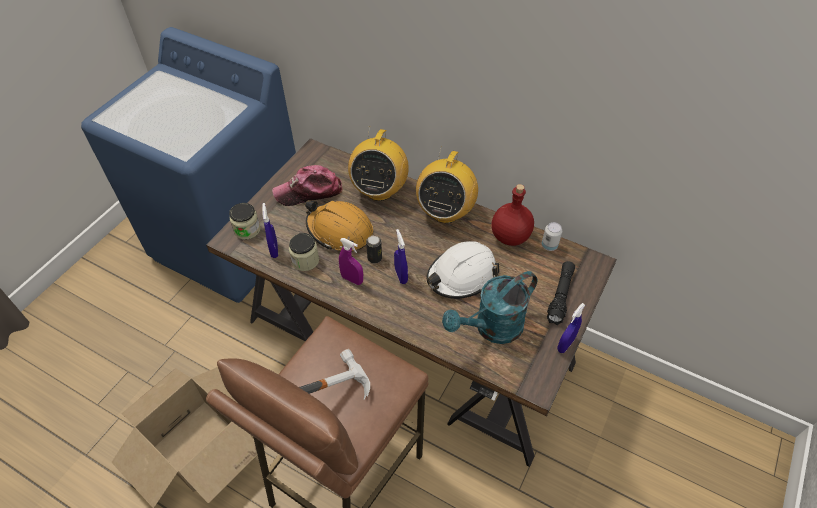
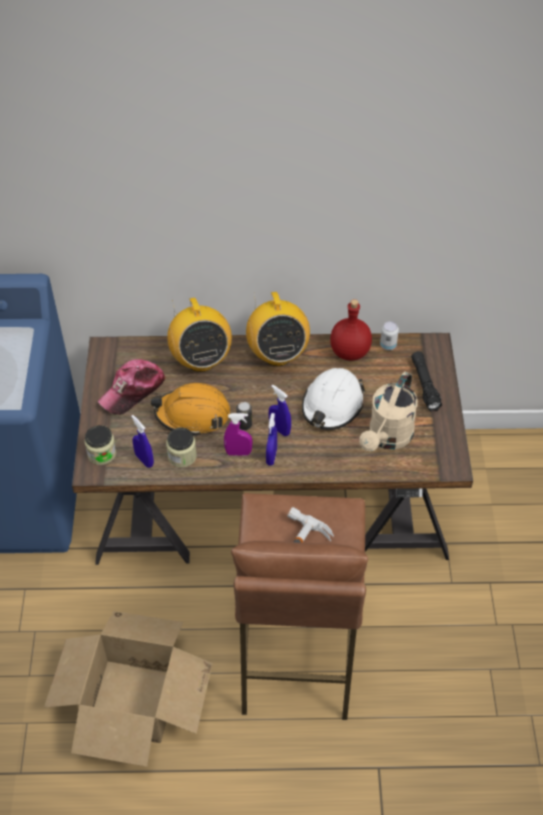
camera: 30 degrees left, 0 degrees up
(492, 328) = (387, 438): turquoise watering can -> beige watering can
(565, 344) = (453, 423): blue spray bottle -> blue spray bottle (271, 457)

